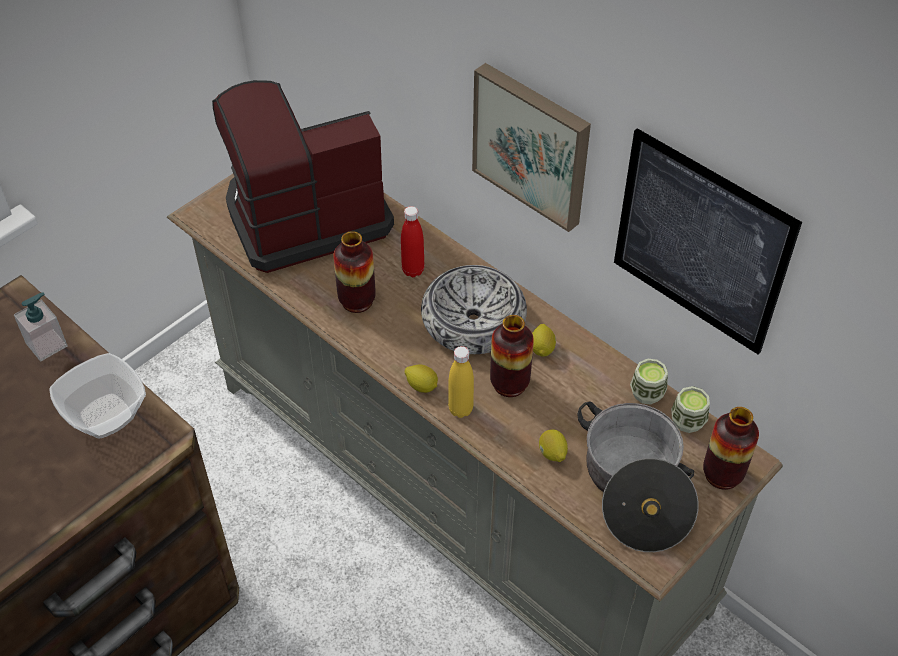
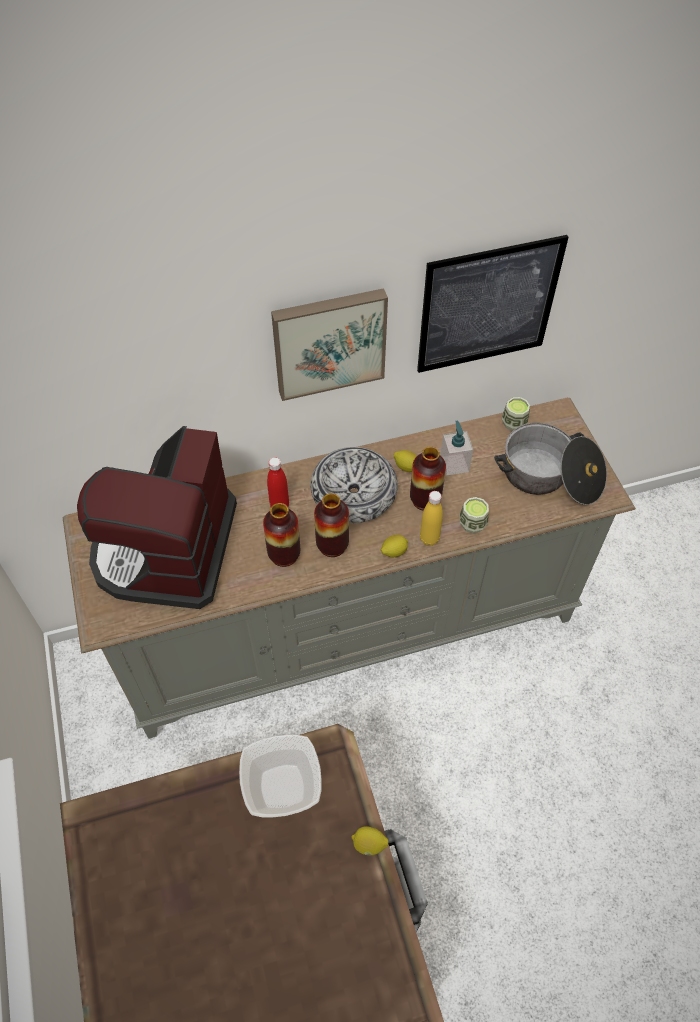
camera: 60 degrees left, 5 degrees up
(47, 345) = (166, 809): soap dispenser -> soap dispenser (454, 464)
(552, 454) = (498, 506): lemon -> lemon (369, 845)
(647, 393) = (479, 431): cup -> cup (472, 524)
(722, 474) = (563, 429): vase -> vase (332, 545)

